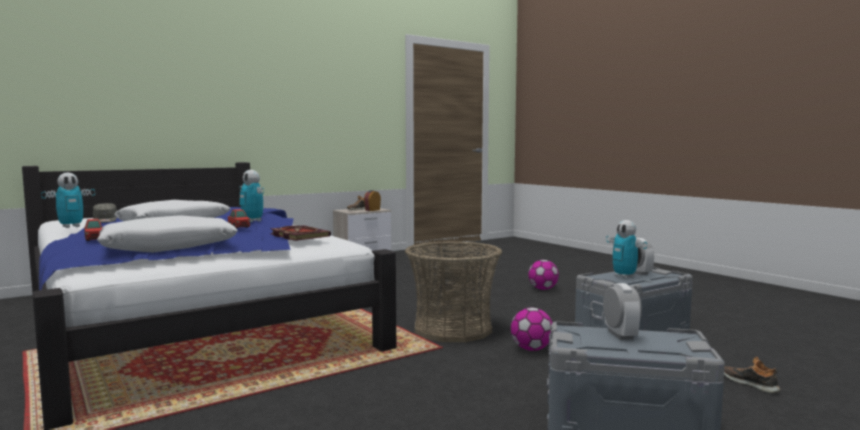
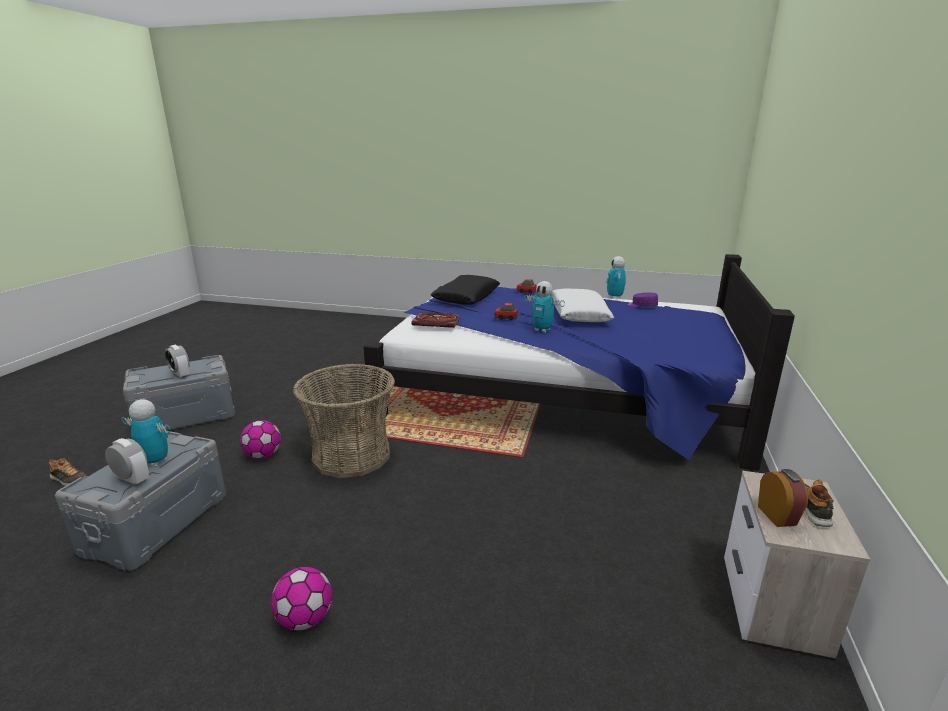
camera: 140 degrees right, 15 degrees up
(105, 220) = (641, 306): grey cap -> purple cap
(169, 247) = (466, 298): white pillow -> black pillow
(252, 221) = (542, 330): toy robot -> toy robot turned 150 degrees counterclockwise

